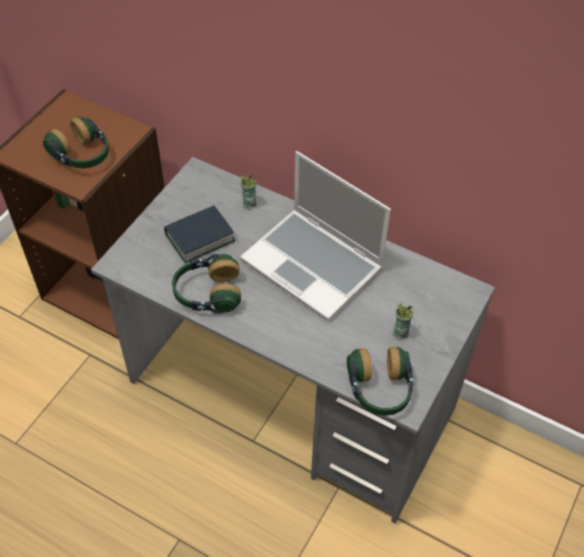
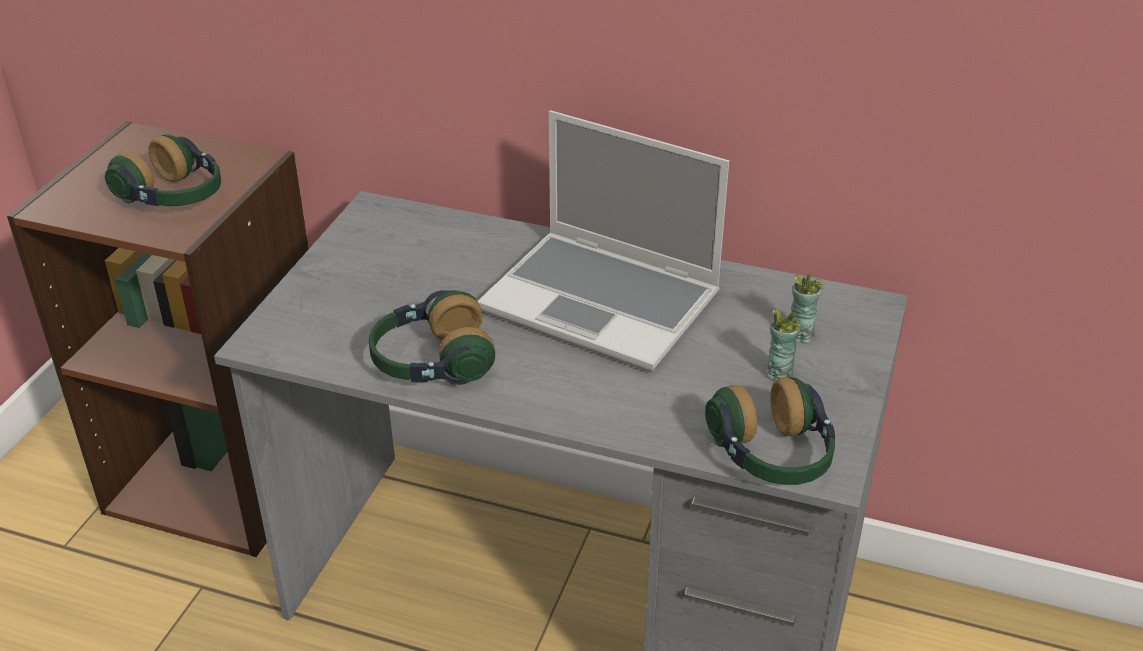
camera: 10 degrees left, 15 degrees down
(199, 238) = (399, 291): book -> none
(249, 204) = (471, 238): cup -> cup (800, 335)

